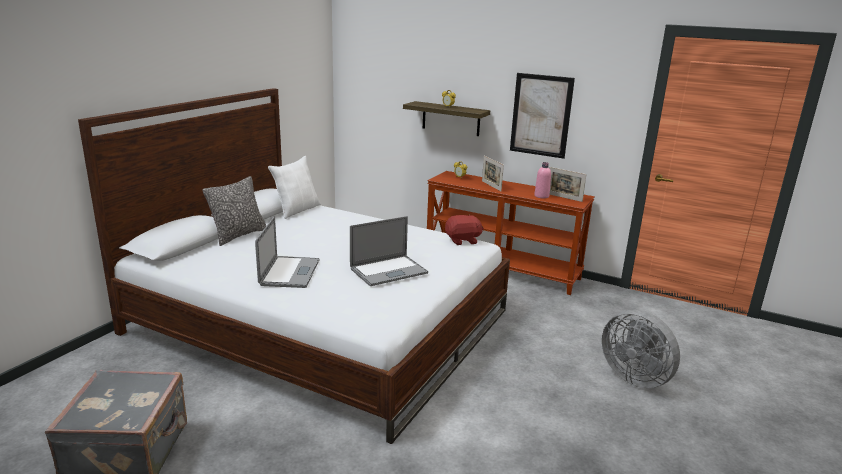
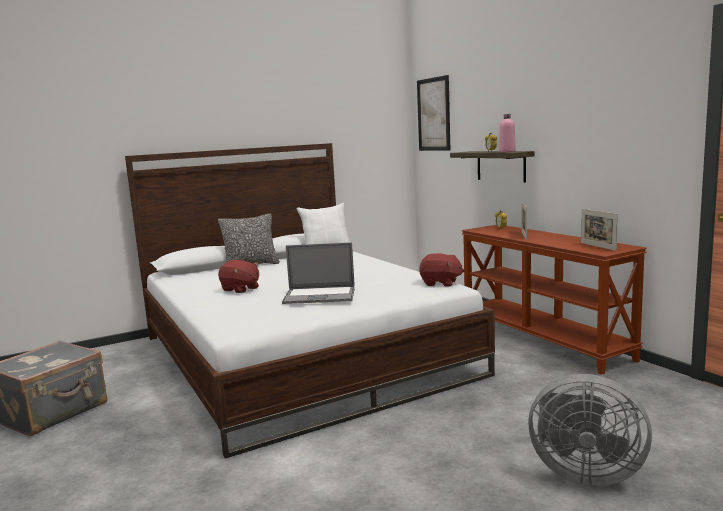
camera: 35 degrees right, 10 degrees down
(290, 272) = (240, 289): laptop -> red plush toy
(541, 115) = (582, 150): picture -> picture (433, 114)
(541, 196) = (569, 244): pink bottle -> pink bottle (507, 152)
(635, 377) = (582, 473): grey fan -> grey fan turned 60 degrees counterclockwise

